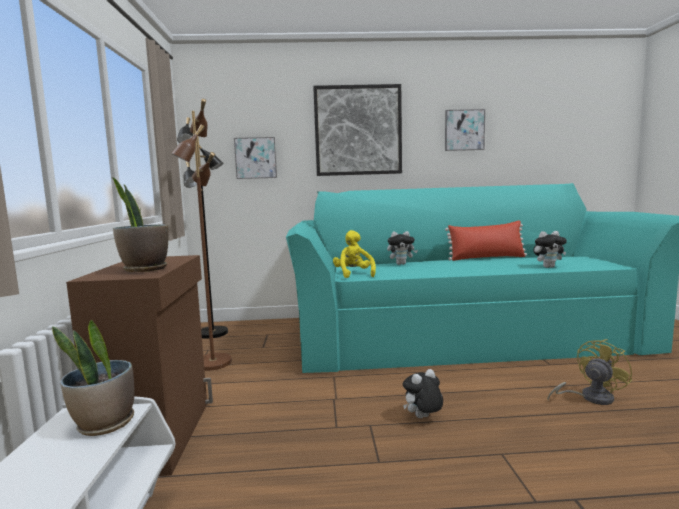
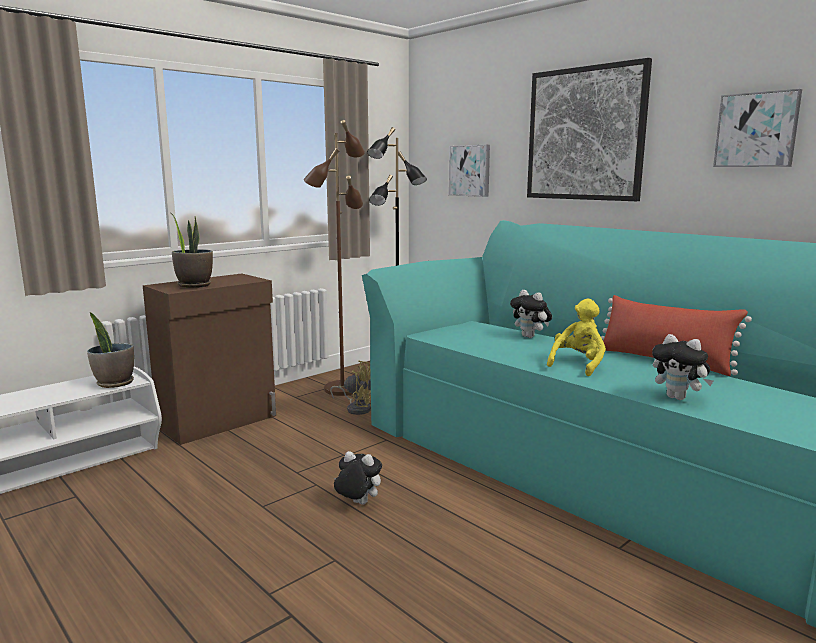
camera: 50 degrees right, 5 degrees up
(353, 274) = (444, 334): yellow plush toy -> yellow plush toy (578, 365)
(590, 398) = (547, 595): yellow fan -> yellow fan (357, 408)

